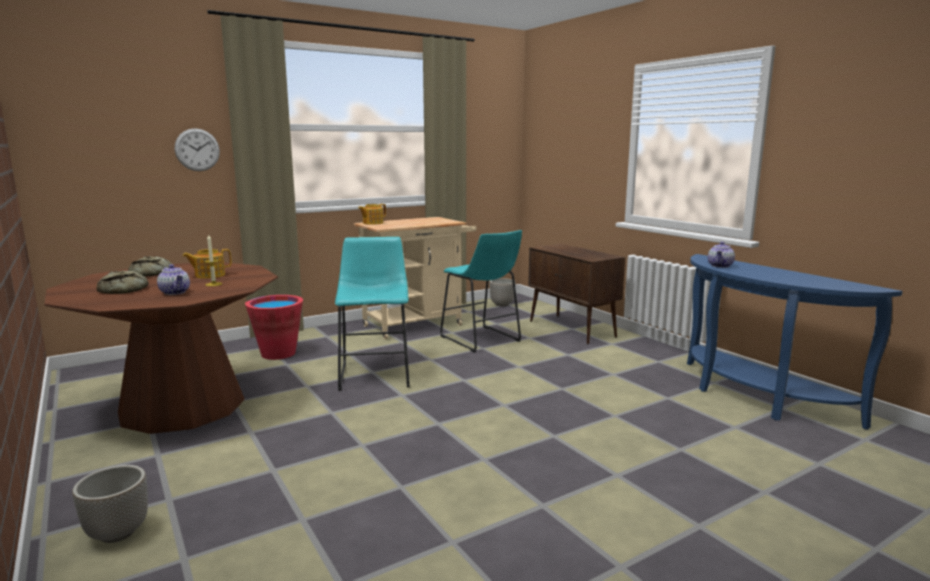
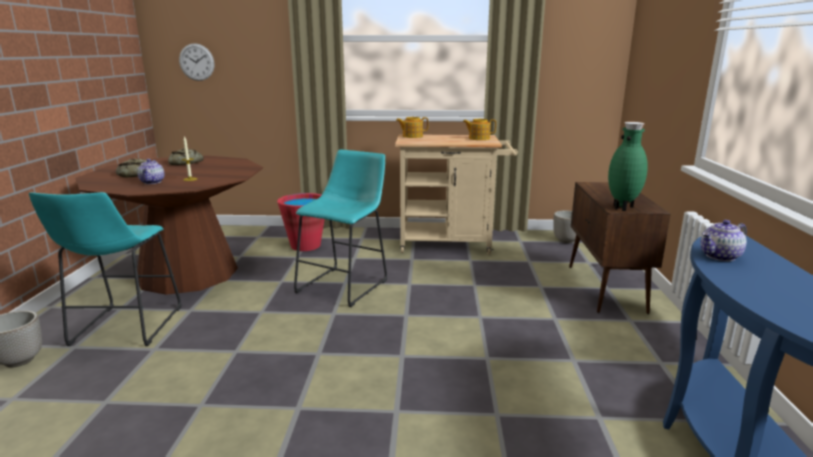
camera: 35 degrees right, 5 degrees up
(197, 150) = (268, 59): wall clock -> wall clock (196, 62)
(209, 275) = (209, 170): teapot -> teapot (478, 138)
(482, 340) = (486, 276): turquoise stool -> turquoise stool (123, 328)
(594, 258) = (623, 208): none -> green vase

